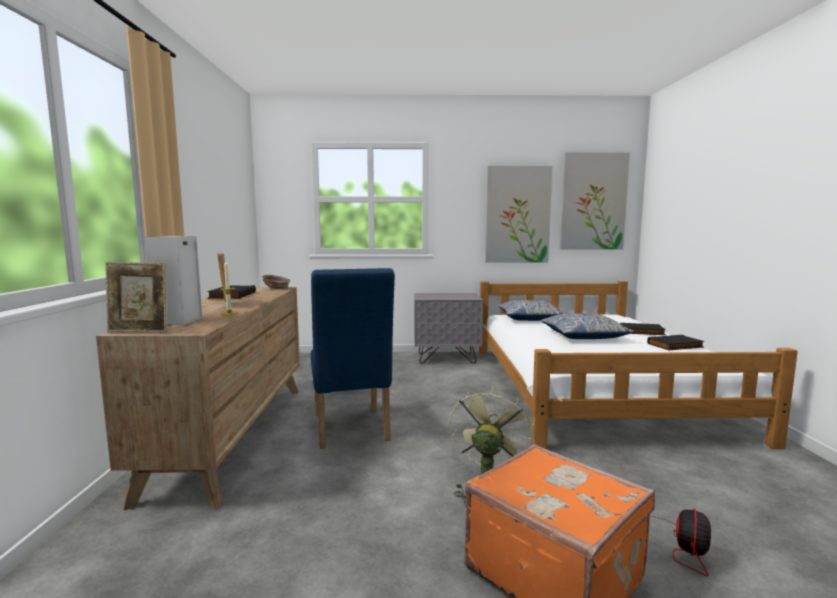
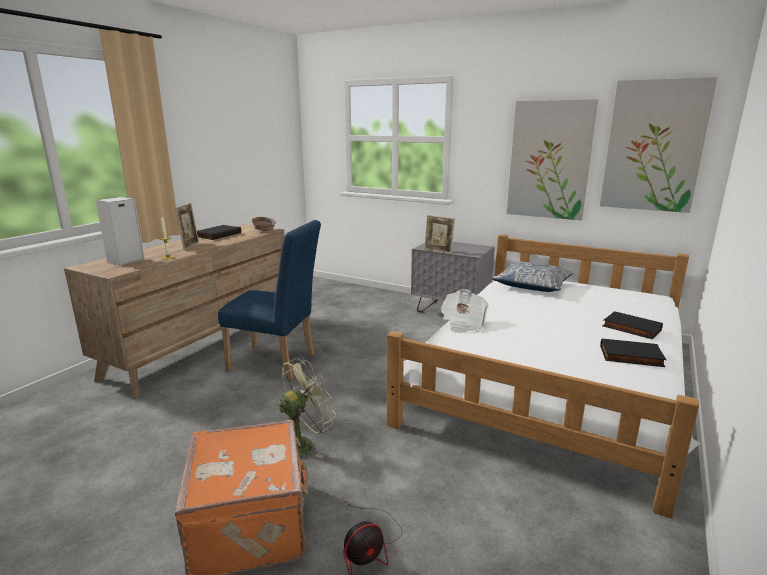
camera: 30 degrees right, 10 degrees up
(139, 332) = (87, 268): picture frame -> picture frame (438, 251)
(350, 430) = (277, 363): blue chair -> blue chair turned 90 degrees counterclockwise
(536, 347) = (463, 323): none -> newspaper
(583, 336) = (543, 320): pillow -> none

